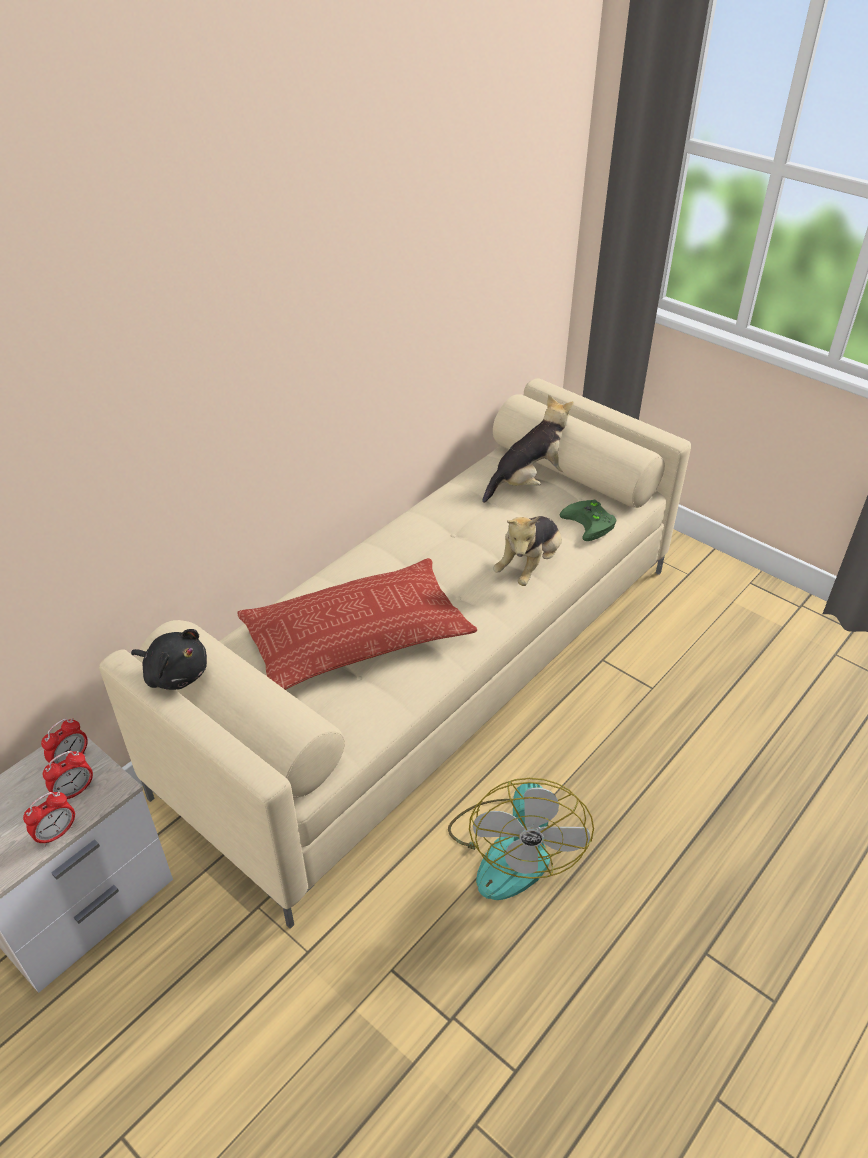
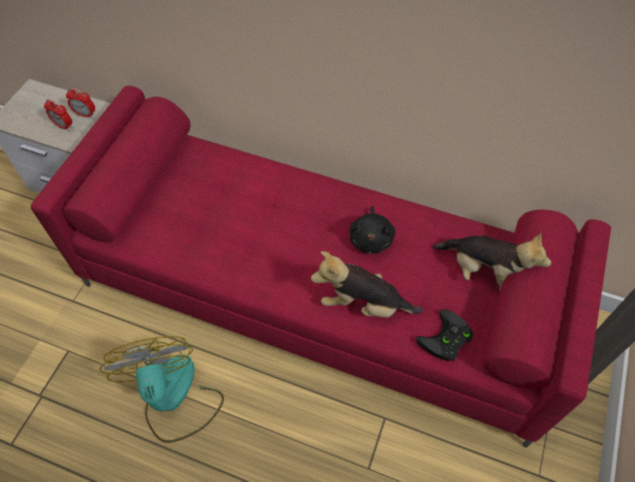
camera: 70 degrees right, 15 degrees up
(57, 833) = (34, 131): alarm clock -> none
(175, 674) = (123, 122): black plush toy -> black plush toy (371, 238)
(356, 635) = (235, 212): pillow -> none
(434, 670) = (319, 295): beige sofa -> red sofa
(512, 848) = (173, 397): fan -> fan turned 90 degrees clockwise
(591, 523) = (446, 340): green game controller -> black game controller

